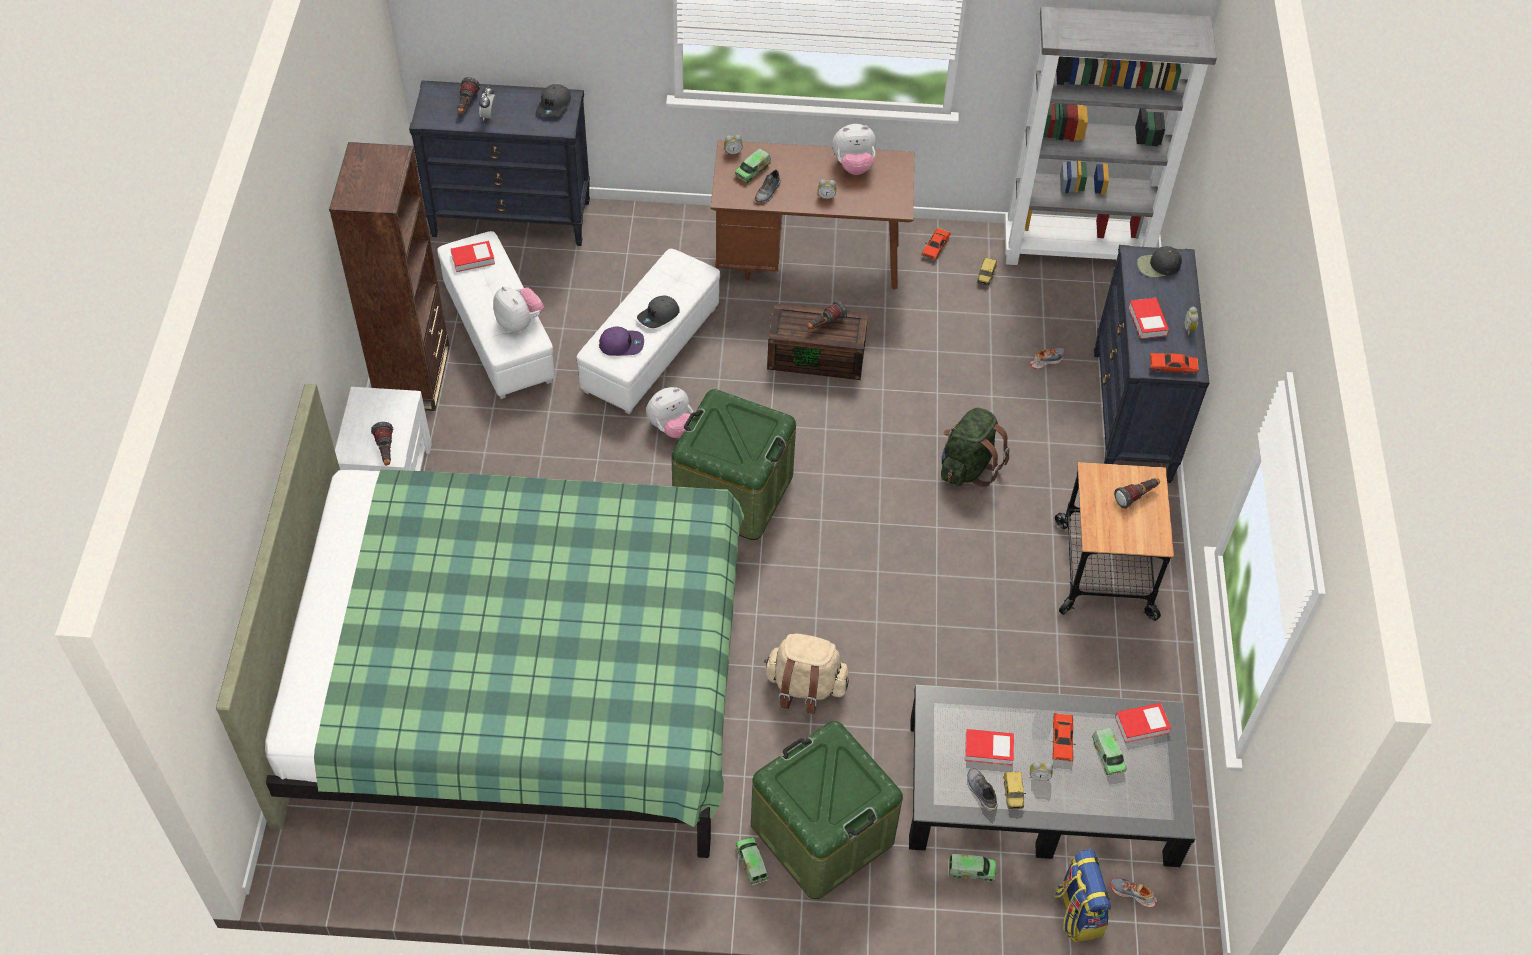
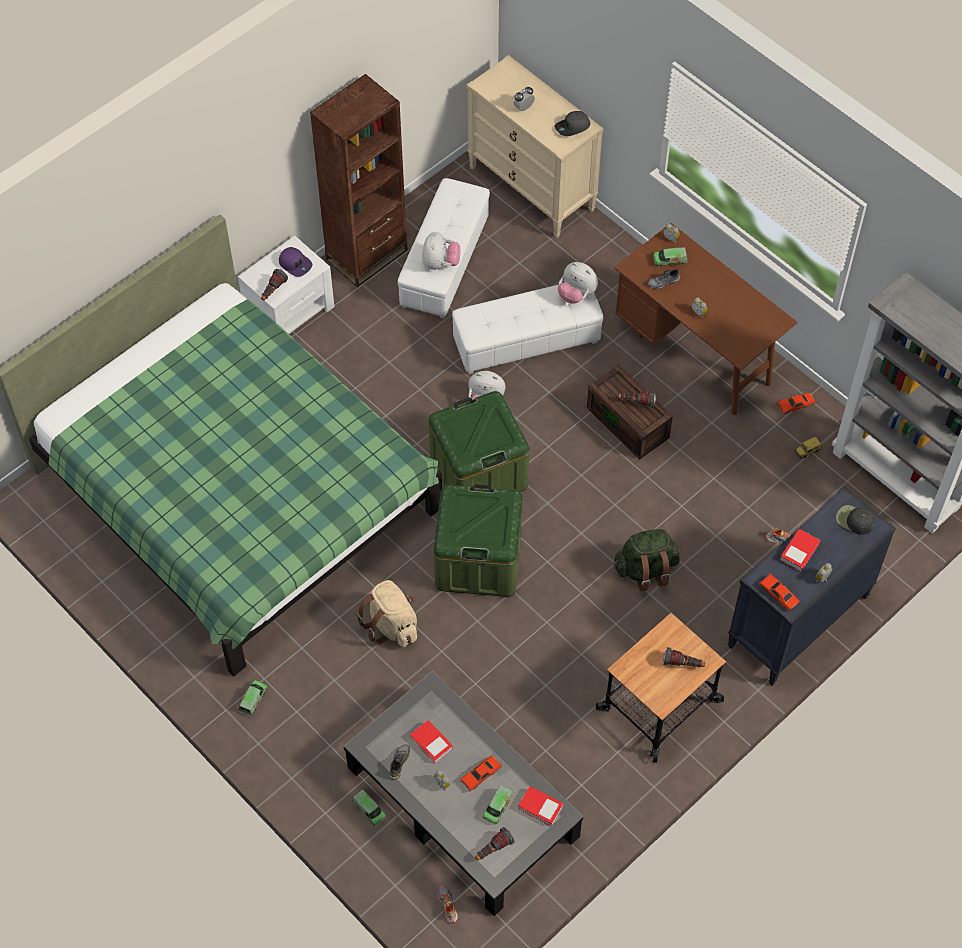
camera: 45 degrees right, 5 degrees up
(466, 105) = (518, 91): flashlight -> flashlight (493, 849)
(473, 259) = (456, 200): book -> none
(512, 218) = (532, 189): black dresser -> beige dresser
(621, 344) = (487, 322): purple cap -> purple cap (295, 264)
(659, 316) = (529, 320): grey cap -> none
(822, 833) = (309, 716): green storage box -> green storage box (478, 560)
(853, 166) = (742, 303): plush toy -> plush toy (576, 294)
(1013, 794) = (416, 780): toy car -> none
(1078, 912) = (403, 887): backpack -> none

